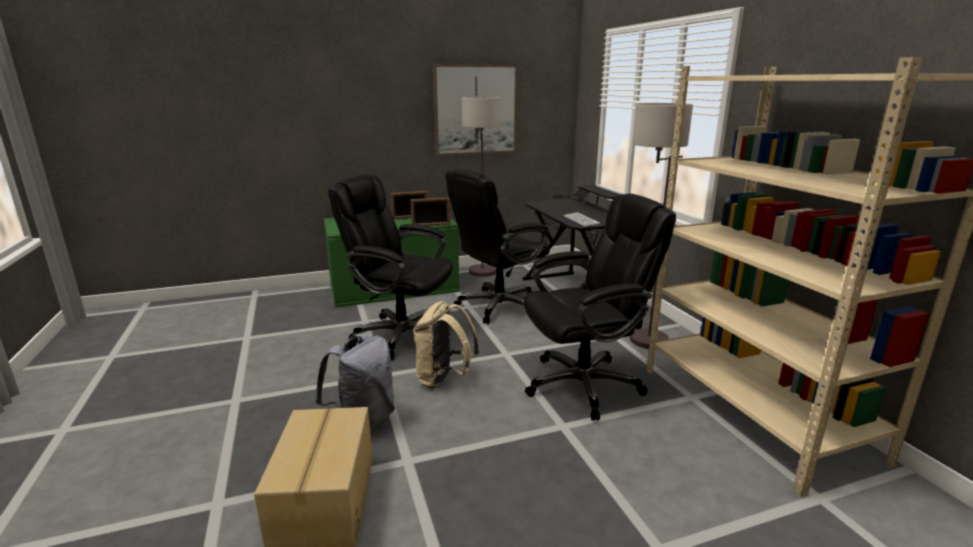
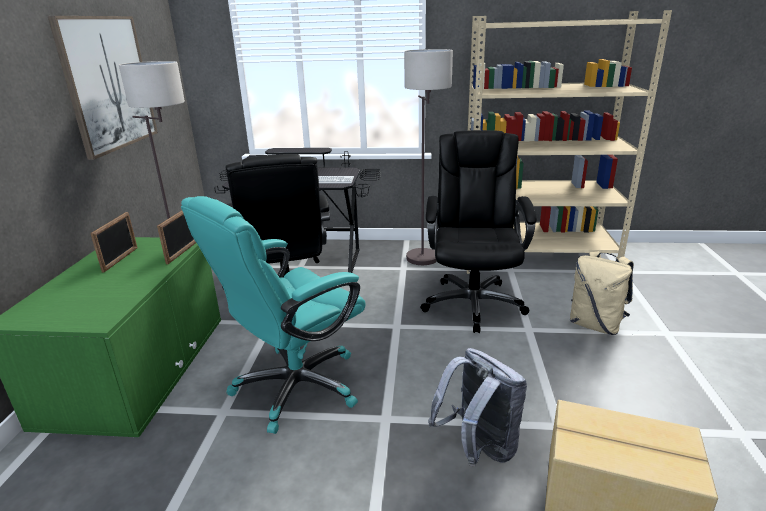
camera: 65 degrees left, 5 degrees up
(401, 335) = (297, 386): black office chair -> turquoise office chair
(444, 379) = (423, 374): beige backpack -> beige backpack (596, 325)

